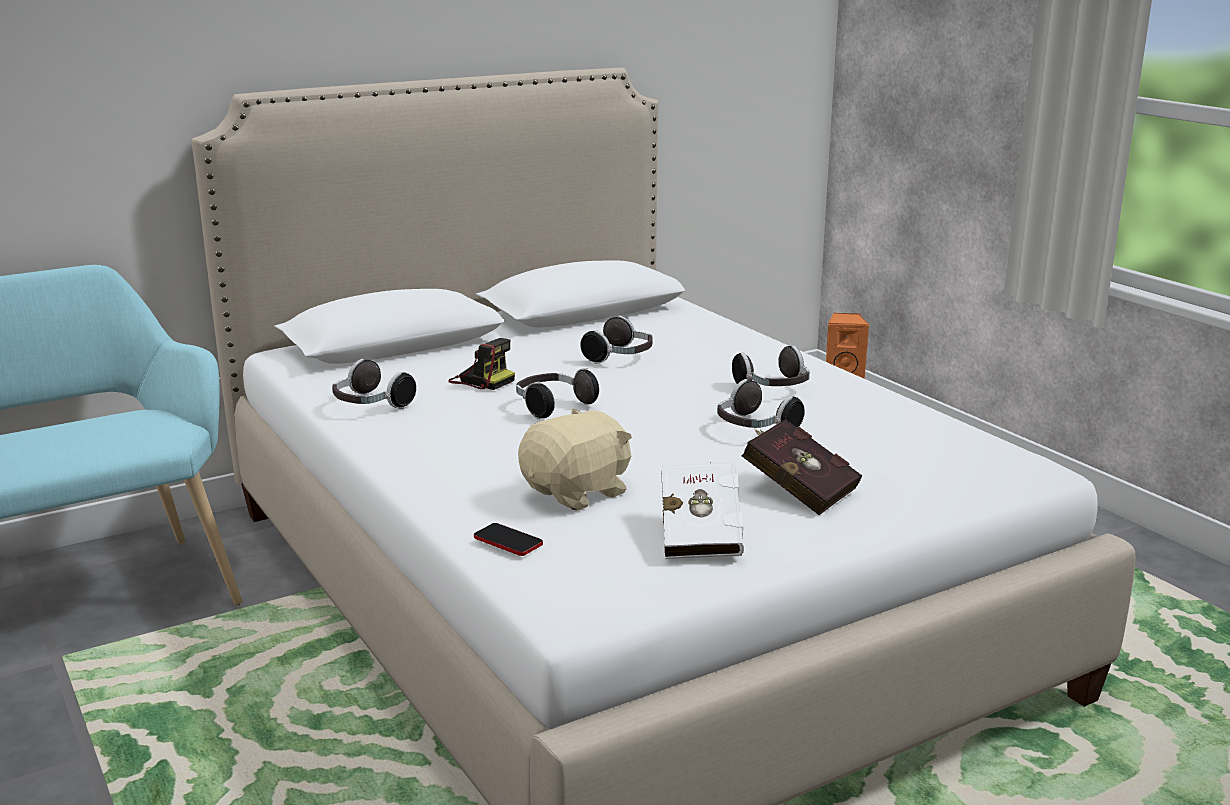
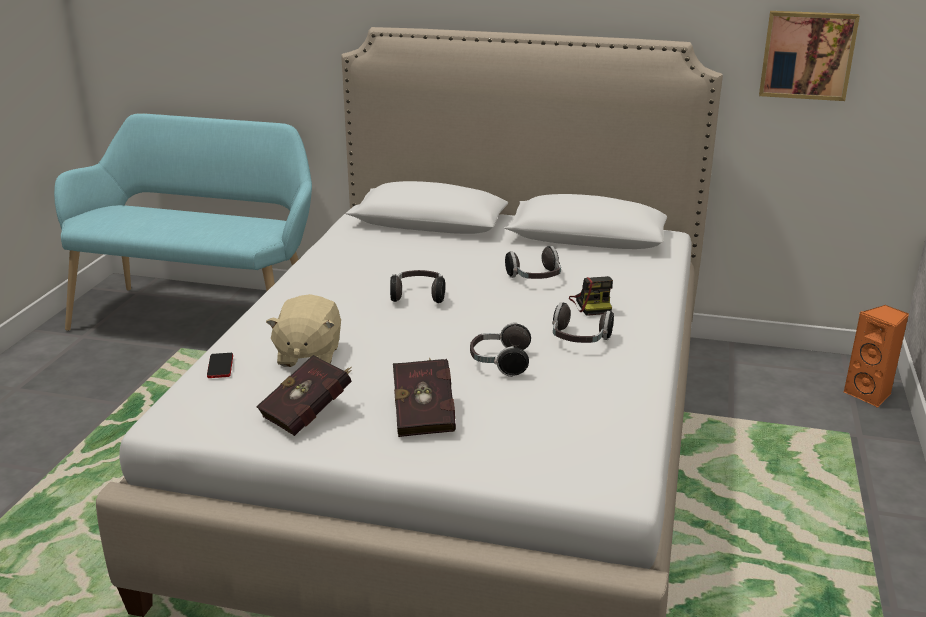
camera: 45 degrees right, 5 degrees up
(370, 405) = (337, 257): headphones -> none
(481, 380) = (423, 263): camera -> camera (592, 304)
(578, 492) = (308, 355): beige plush toy -> beige plush toy turned 90 degrees clockwise
(701, 535) = (310, 413): white book -> red book
(716, 70) = (807, 55): none -> picture

